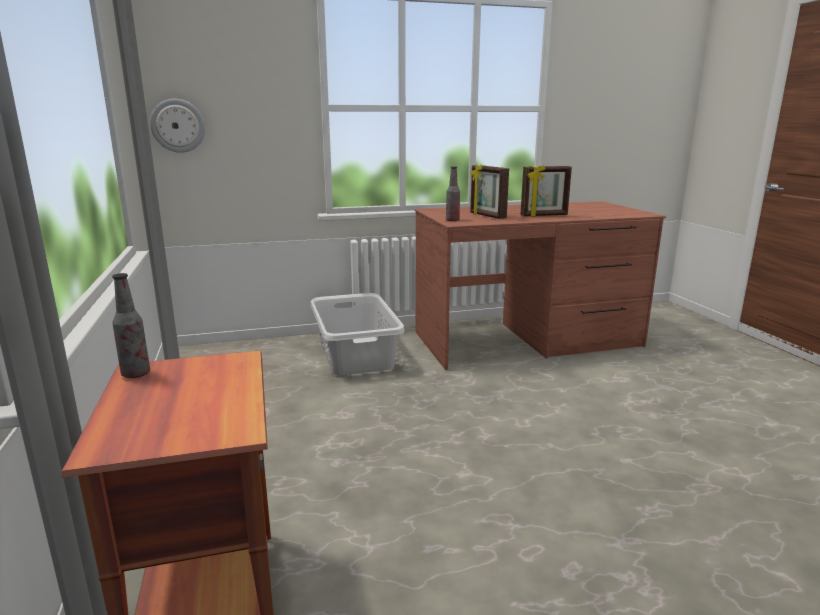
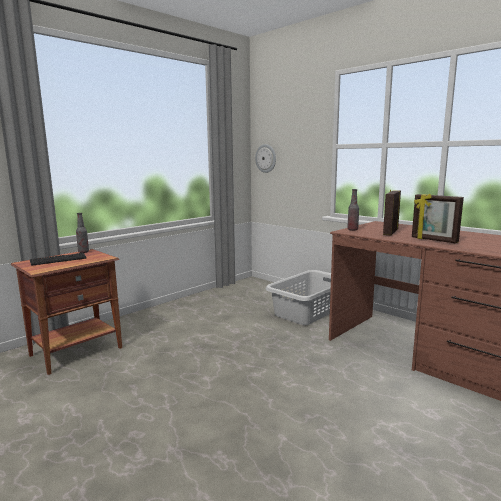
camera: 60 degrees right, 5 degrees down
(169, 405) = (58, 260): none -> keyboard

